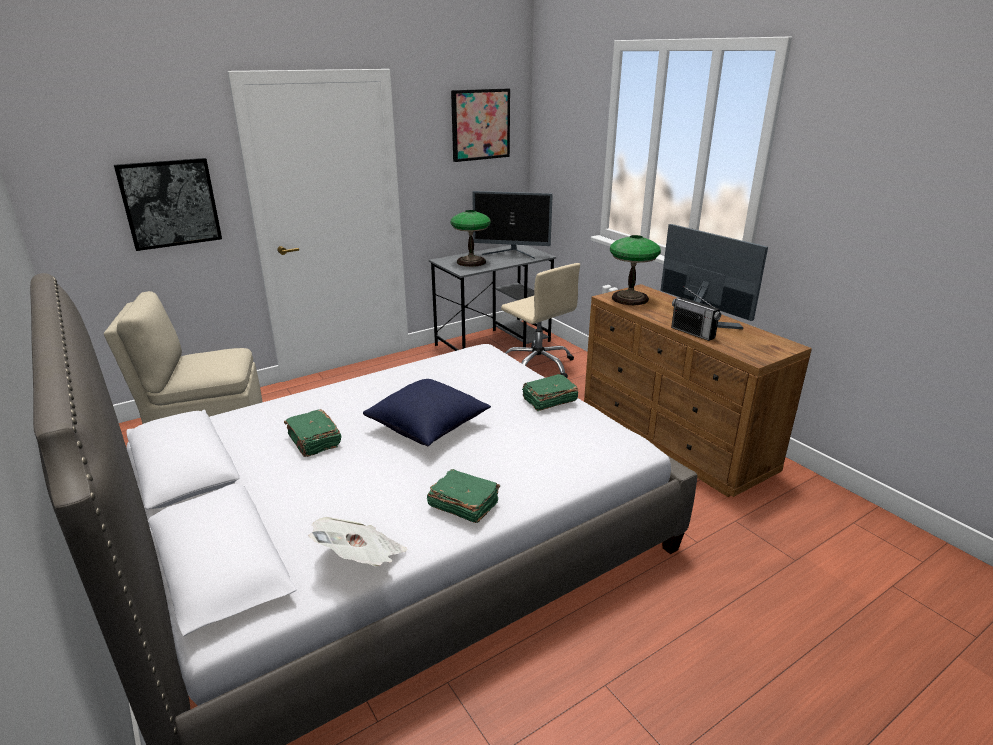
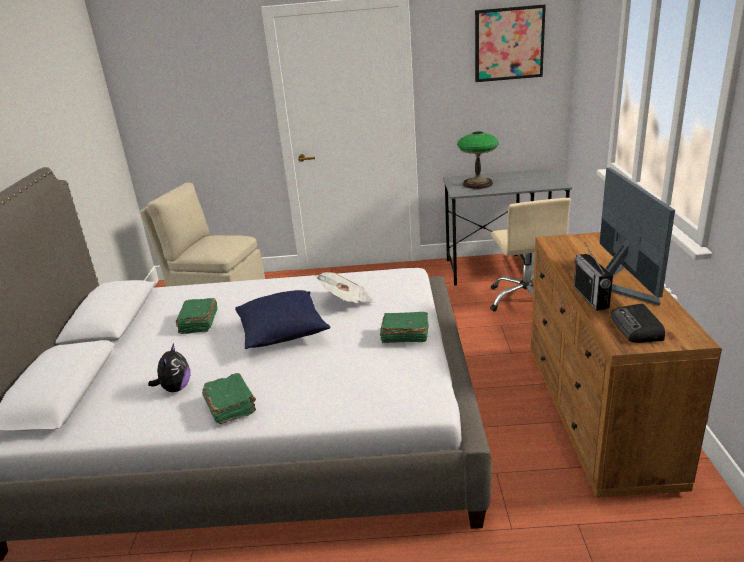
camera: 35 degrees right, 0 degrees up
(170, 203) = (215, 114): picture -> none
(361, 559) = (126, 422): newspaper -> newspaper (347, 301)
(375, 509) = (175, 388): none -> plush toy
(511, 254) = (528, 179): monitor -> none
(630, 298) = (573, 246): table lamp -> none
(750, 347) = (637, 328): none -> radio

